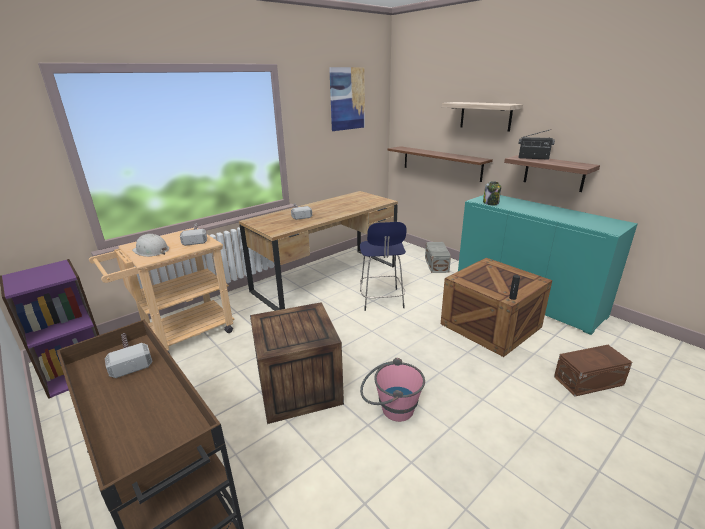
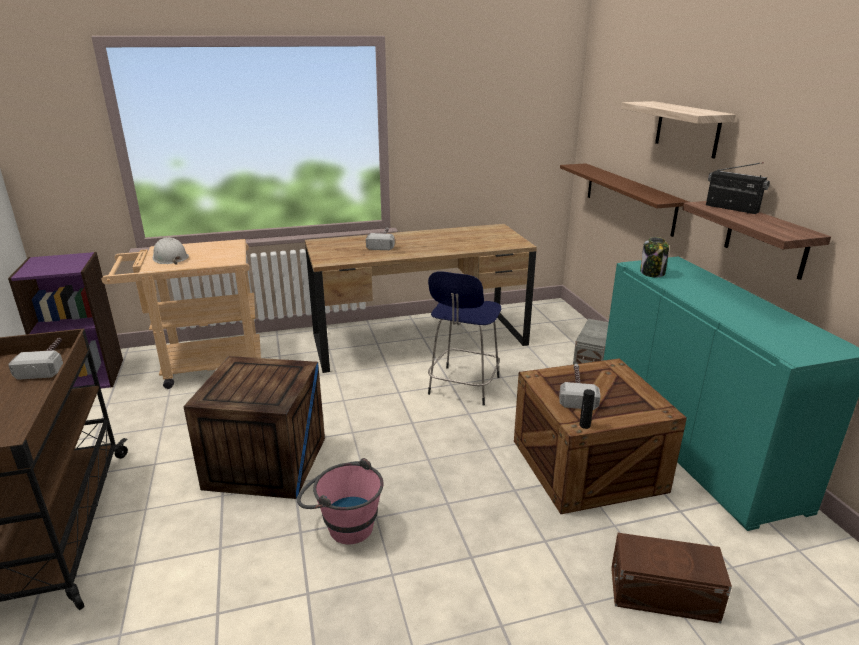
camera: 25 degrees right, 0 degrees up
(195, 237) = (229, 250): hammer -> hammer (577, 390)
(347, 99) = (500, 86): picture -> none

